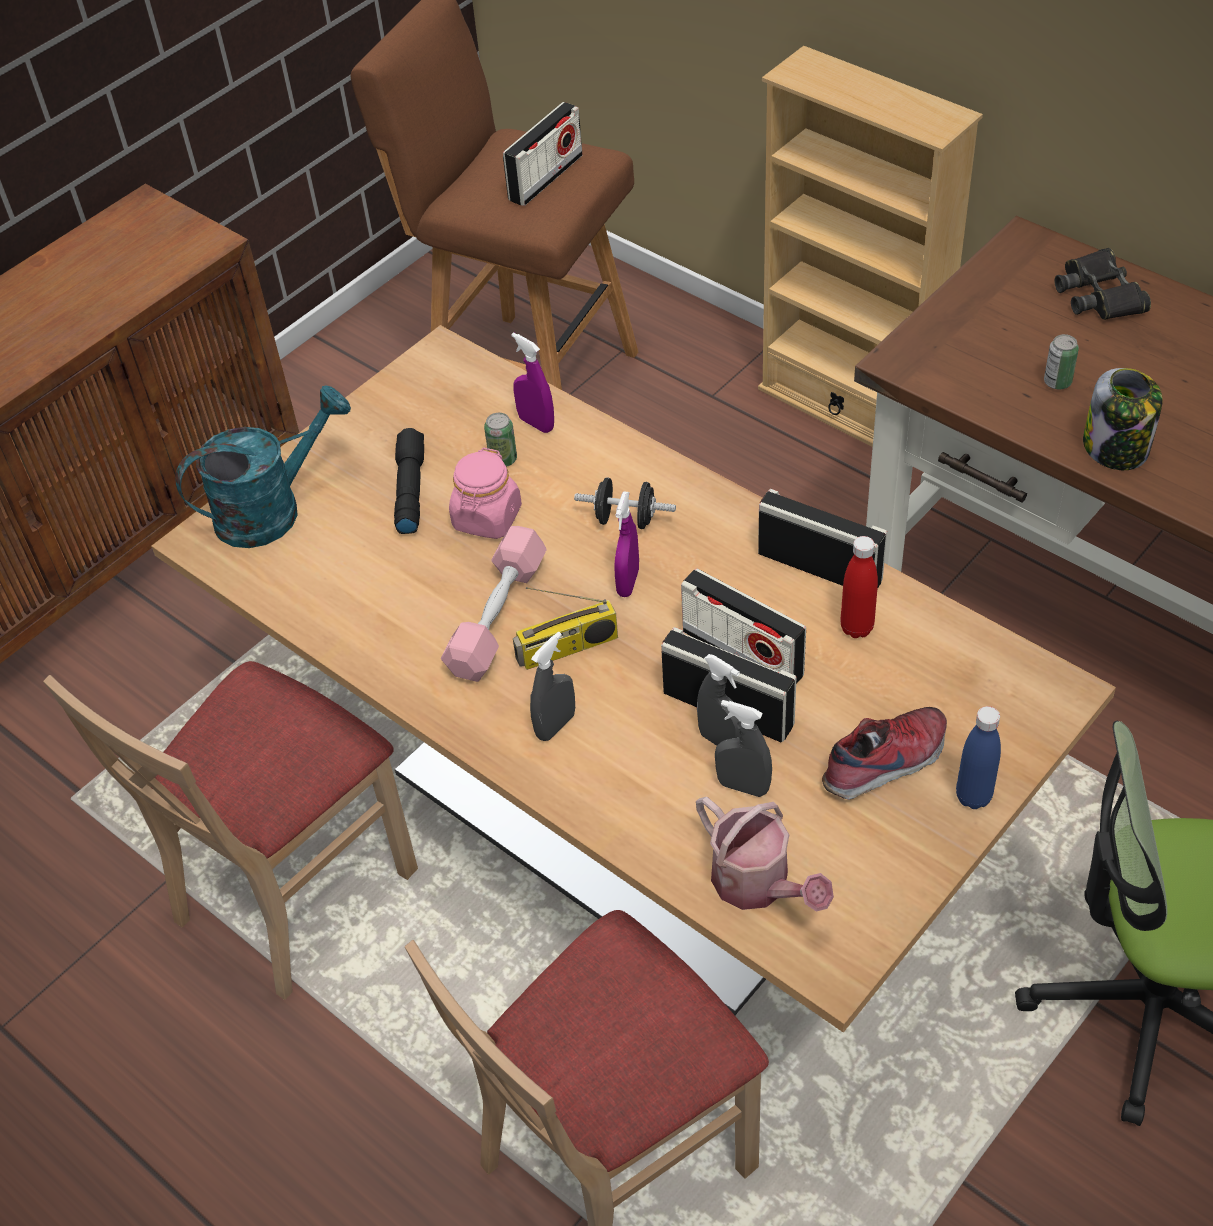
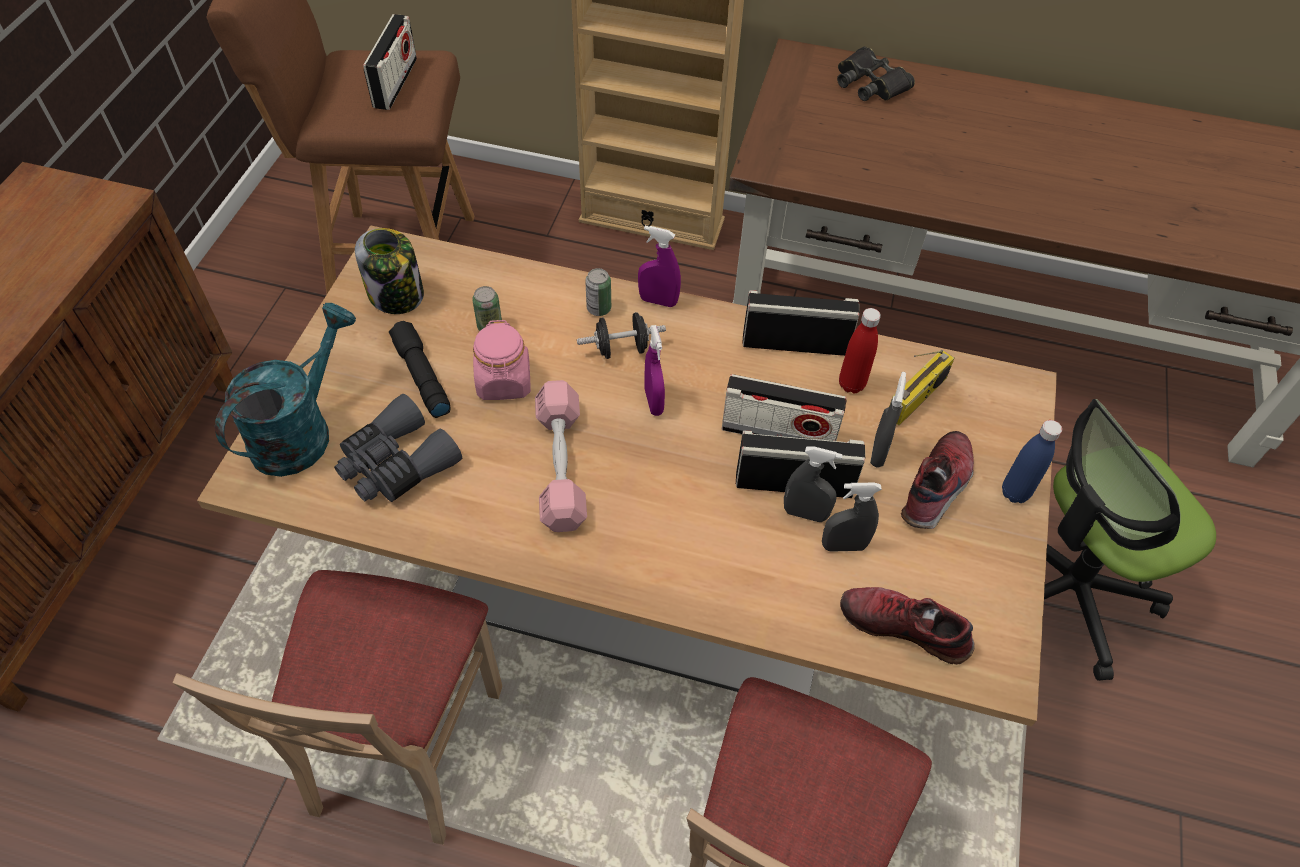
camera: 30 degrees left, 5 degrees up
(342, 567) = (396, 464): none -> grey binoculars
(536, 423) = (501, 288): purple spray bottle -> purple spray bottle (658, 301)
(555, 725) = (664, 546): grey spray bottle -> grey spray bottle (878, 452)
(567, 649) = (635, 475): radio -> radio (916, 399)
(758, 885) = (904, 626): watering can -> shoe
(1057, 382) = (881, 154): can -> can (599, 308)
(1116, 448) = (950, 193): jar -> jar (397, 295)

